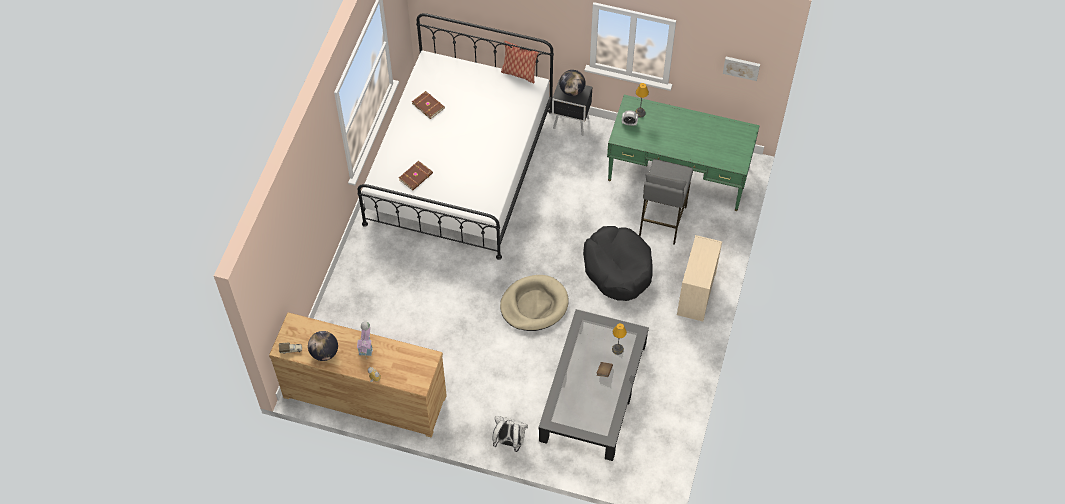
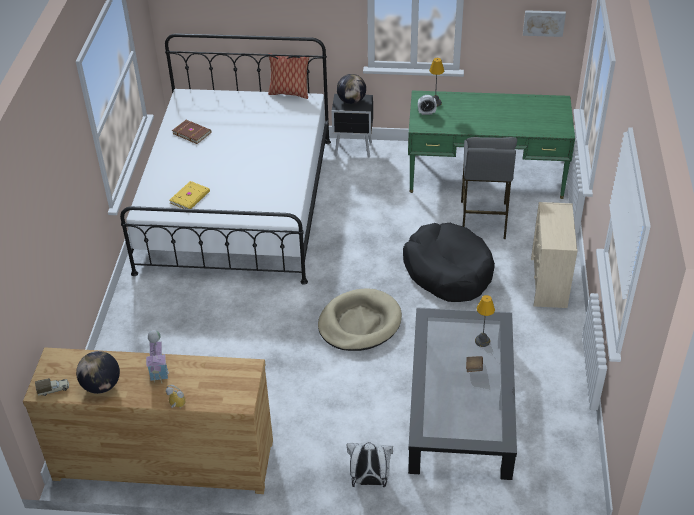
camera: 10 degrees left, 15 degrees down
(416, 177) = (190, 197): brown book -> yellow book

